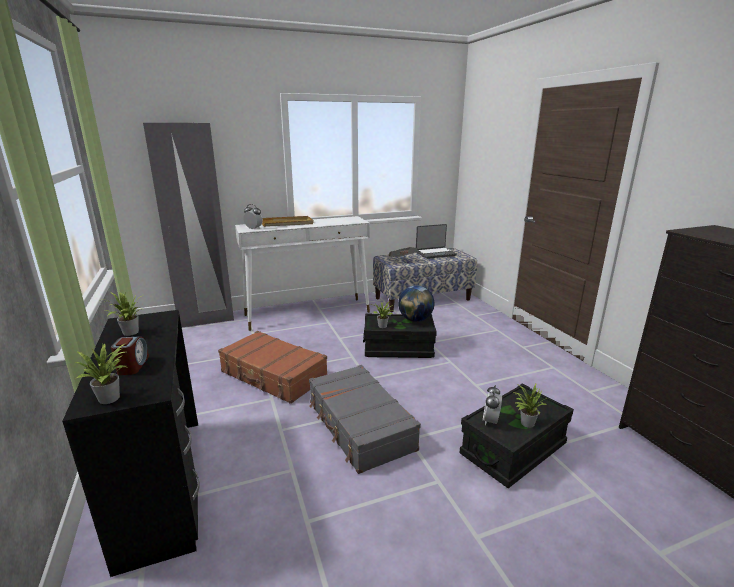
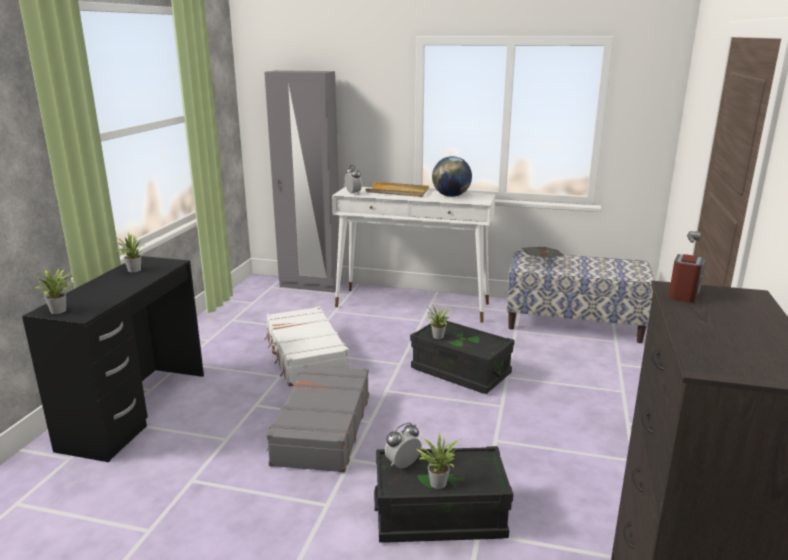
camera: 35 degrees right, 0 degrees up
(133, 366) = (100, 294): alarm clock -> alarm clock (684, 293)
(273, 375) = (305, 356): brown suitcase -> white suitcase
(415, 320) = (484, 340): globe -> globe (451, 196)
(435, 253) = (603, 264): laptop -> none

